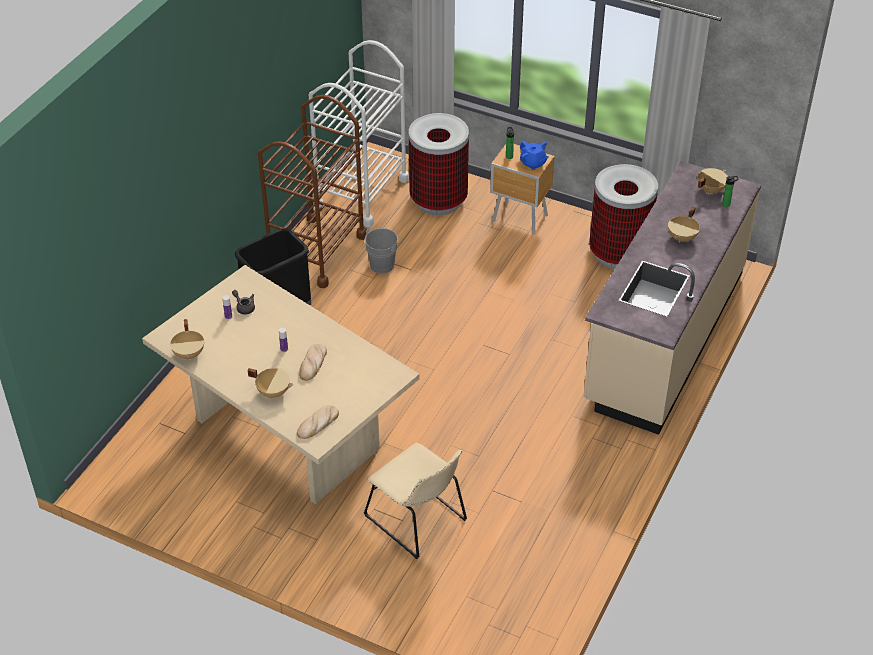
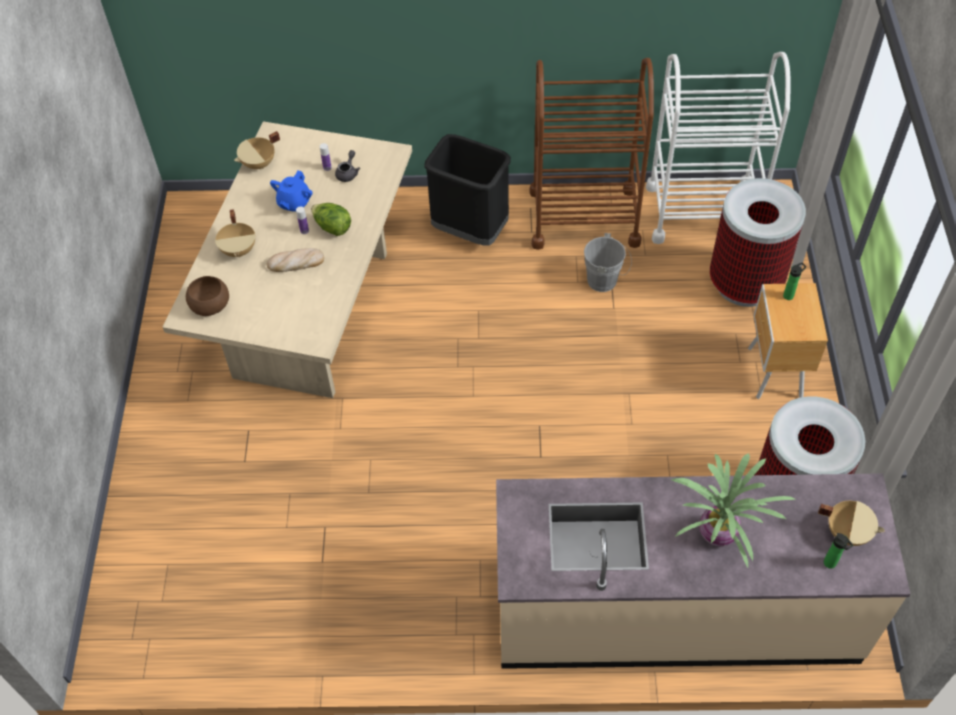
camera: 65 degrees right, 10 degrees up
(293, 333) = (332, 227): none -> lettuce
(318, 424) = (211, 305): bread -> brown bowl
(418, 520) = (250, 476): beige chair -> none
(533, 163) = (794, 324): blue teapot -> blue teapot (294, 203)
(682, 238) = (719, 534): beige cooking pot -> potted plant

